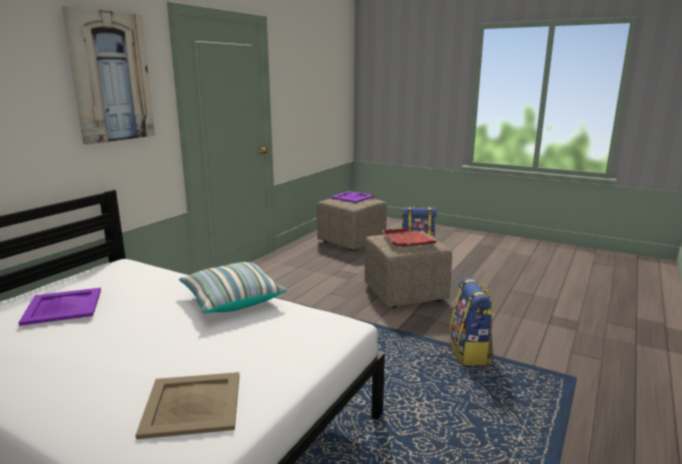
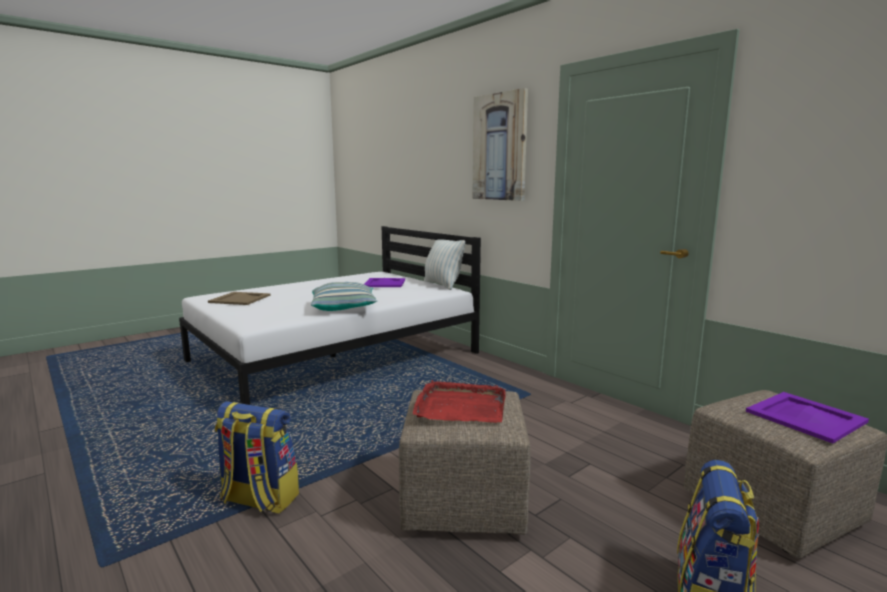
camera: 110 degrees right, 5 degrees down
(77, 273) = (443, 284): none -> pillow

